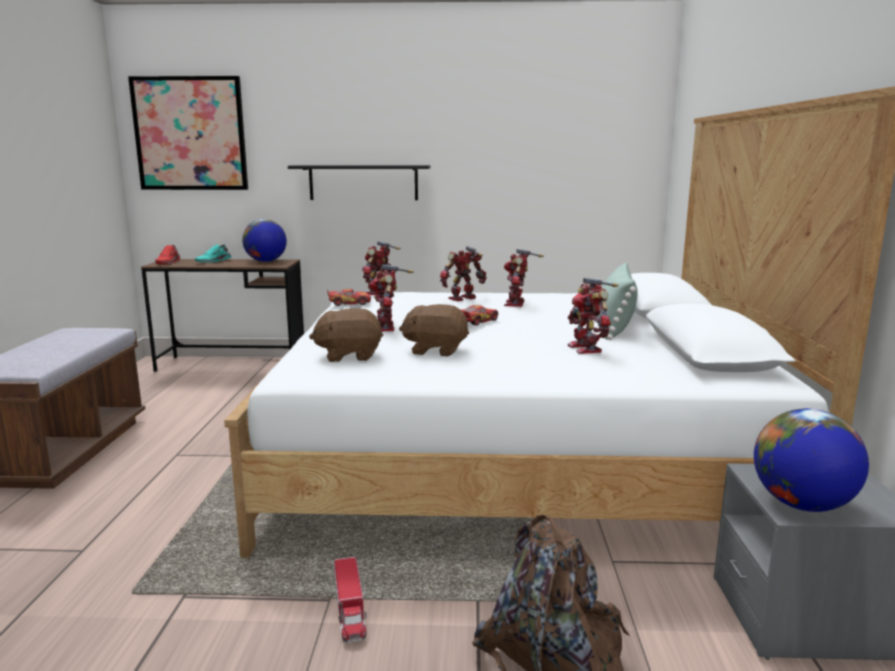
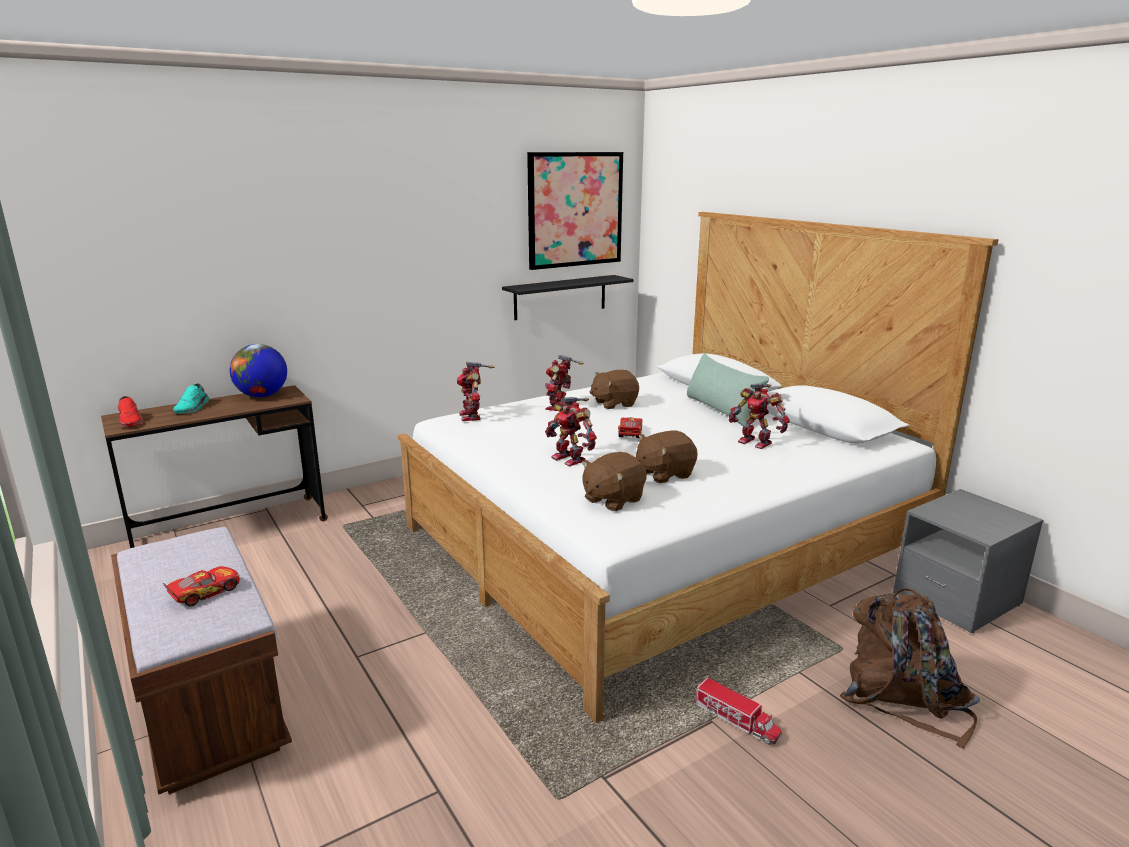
camera: 35 degrees left, 5 degrees up
(190, 134) = (126, 242): picture -> picture (575, 209)
(349, 303) = (472, 436): toy car -> toy car (205, 592)
(363, 182) = (363, 285): black shelf -> black shelf (560, 297)
(517, 303) = (614, 403): toy robot -> brown plush toy
(802, 504) = (980, 527): globe -> none

